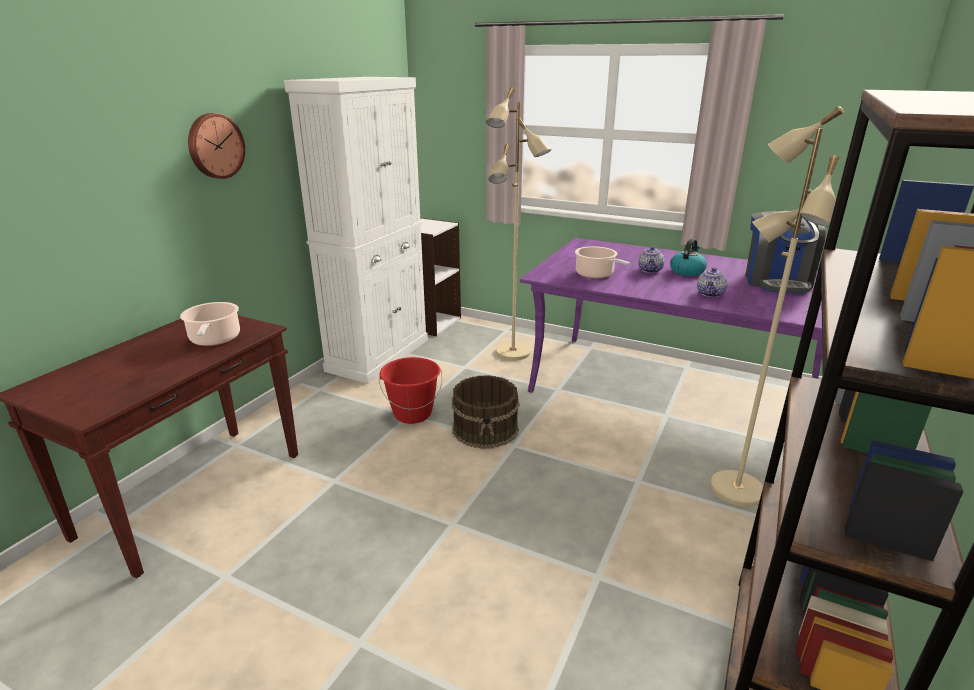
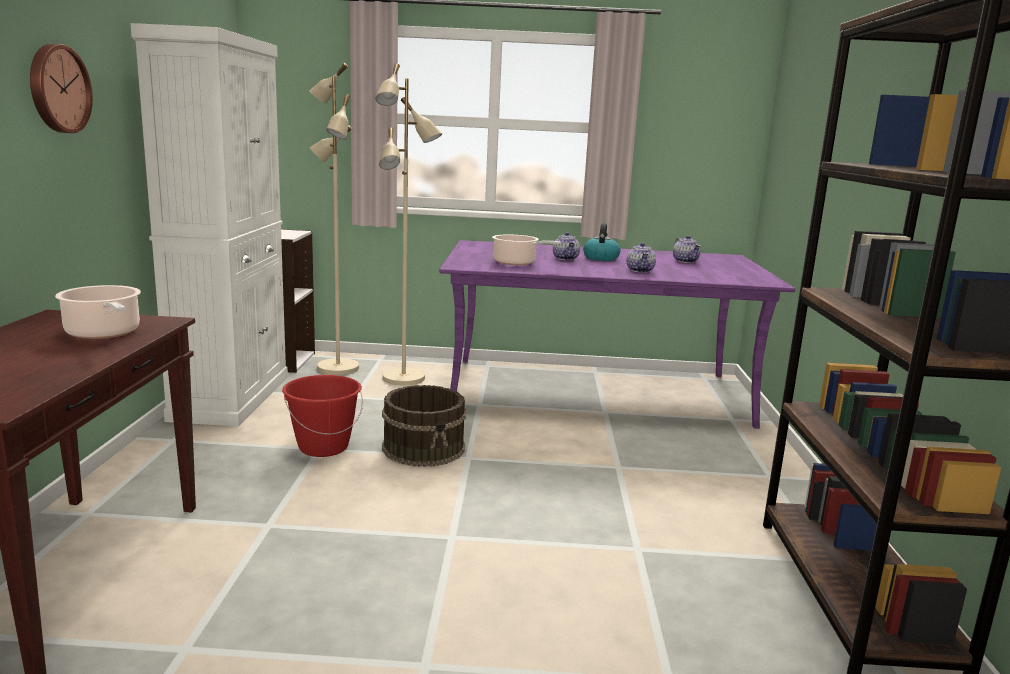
camera: 25 degrees left, 10 degrees down
(734, 489) = (708, 459): beige floor lamp -> beige floor lamp (336, 368)
(776, 281) = (686, 261): coffee machine -> teapot

